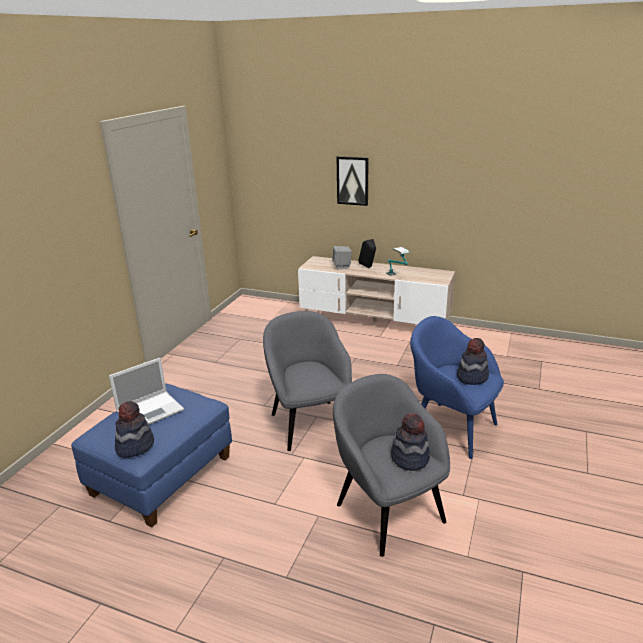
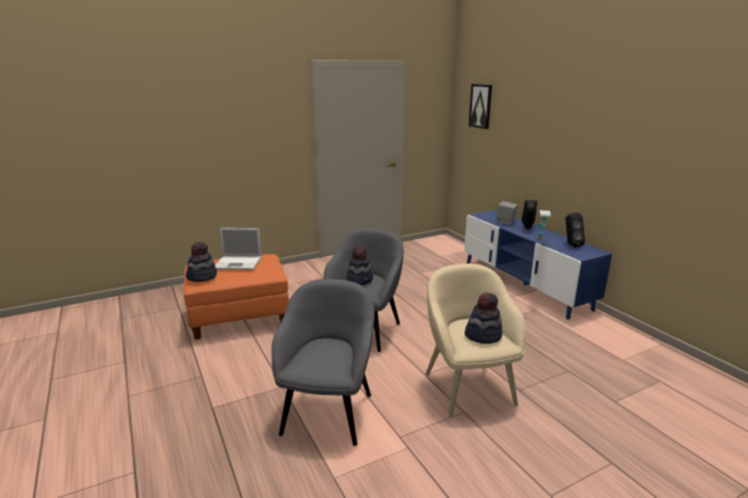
camera: 40 degrees right, 5 degrees down
(162, 476) = (239, 317): blue ottoman -> orange ottoman
(352, 180) = (534, 141): picture -> picture (480, 106)
(374, 322) = (524, 285): beige tv stand -> blue tv stand
(410, 458) = (328, 360): hat -> hat (360, 280)
(420, 273) = (571, 245): none -> black speaker
(451, 428) = (468, 387): blue armchair -> beige armchair

